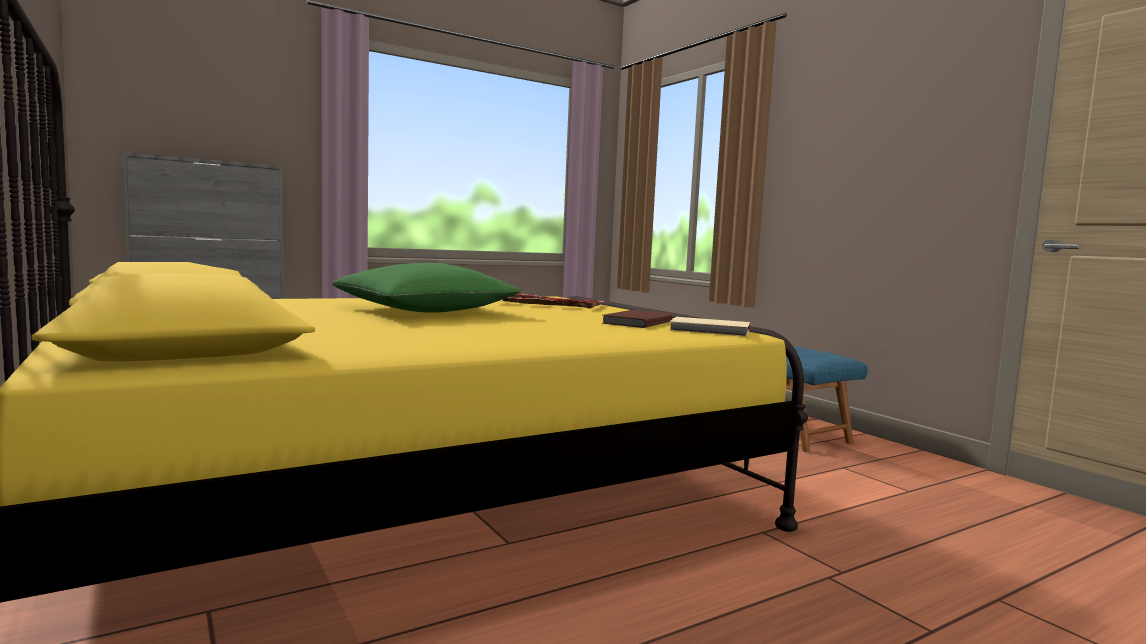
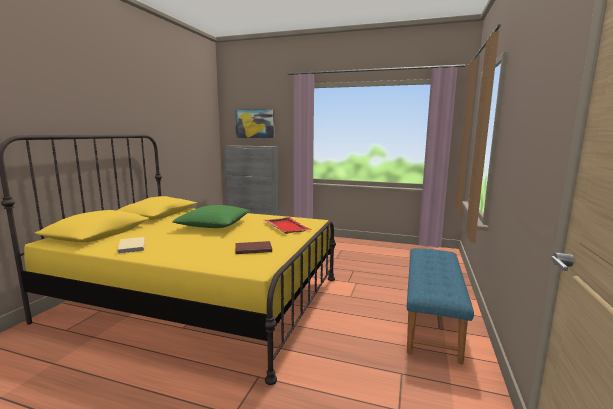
camera: 50 degrees right, 5 degrees up
(199, 106) = (255, 124): none -> picture
(710, 330) = (253, 263): beige book -> beige book (131, 247)

